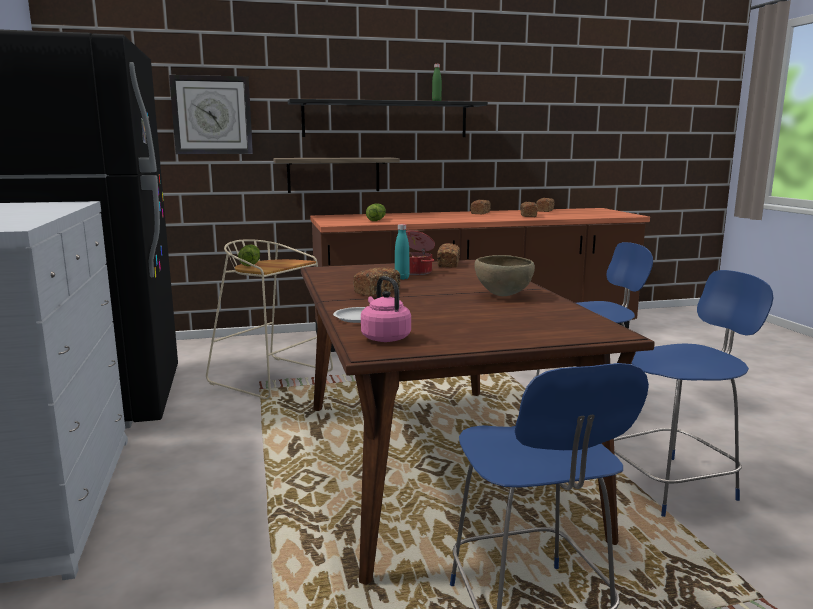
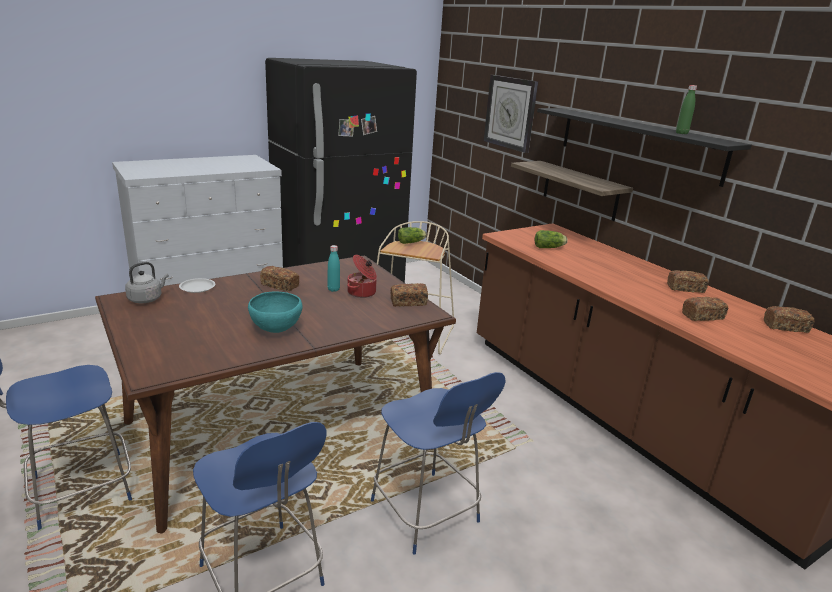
camera: 70 degrees right, 10 degrees up
(384, 337) = (147, 299): pink kettle -> grey kettle
(503, 296) = (276, 330): brown bowl -> turquoise bowl

